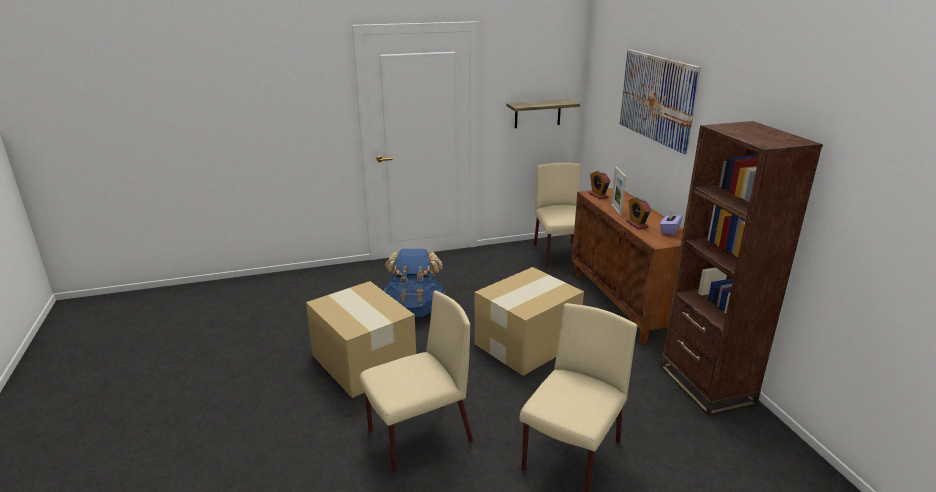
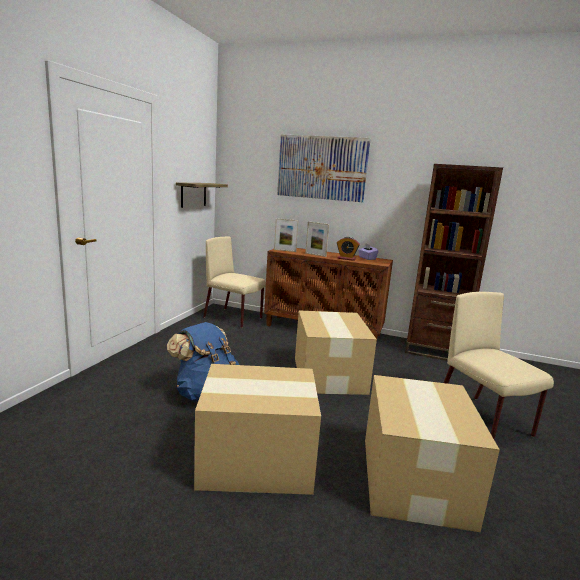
camera: 55 degrees left, 10 degrees down
(418, 437) = (415, 479): beige chair -> cardboard box
(598, 195) = (285, 250): alarm clock -> picture frame

